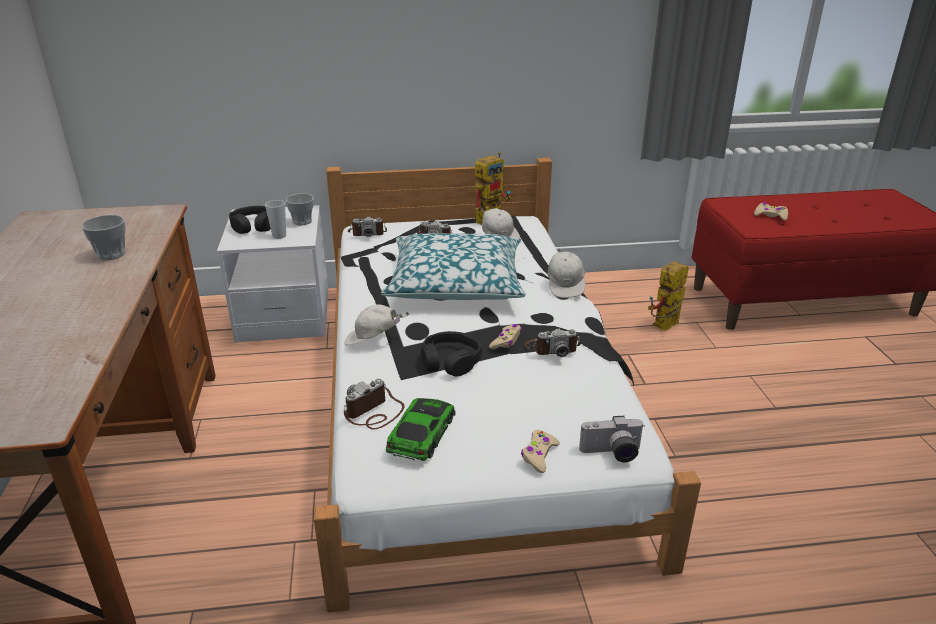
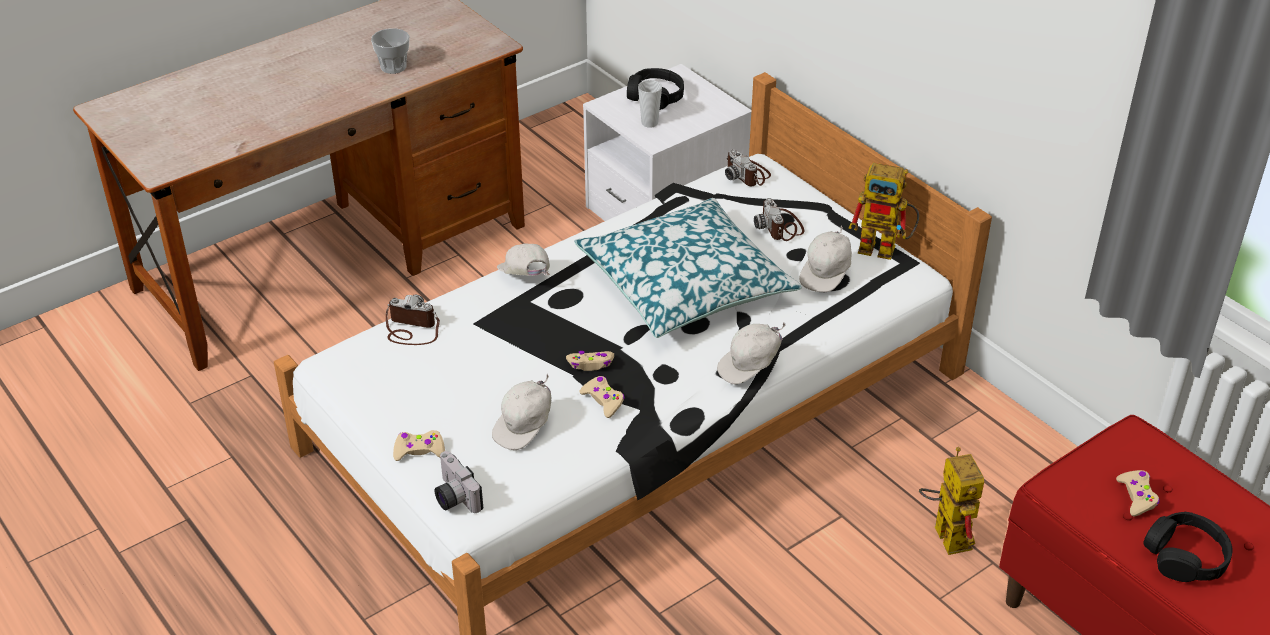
camera: 60 degrees right, 10 degrees up
(302, 221) = (698, 120): cup -> none
(422, 434) = (401, 369): toy car -> none
(450, 362) = (526, 342): black headphones -> black headphones (1185, 557)
(552, 348) = (603, 400): camera -> beige game controller
(552, 392) = (525, 427): none -> white cap
(664, 327) = (945, 532): toy robot -> toy robot turned 60 degrees clockwise

